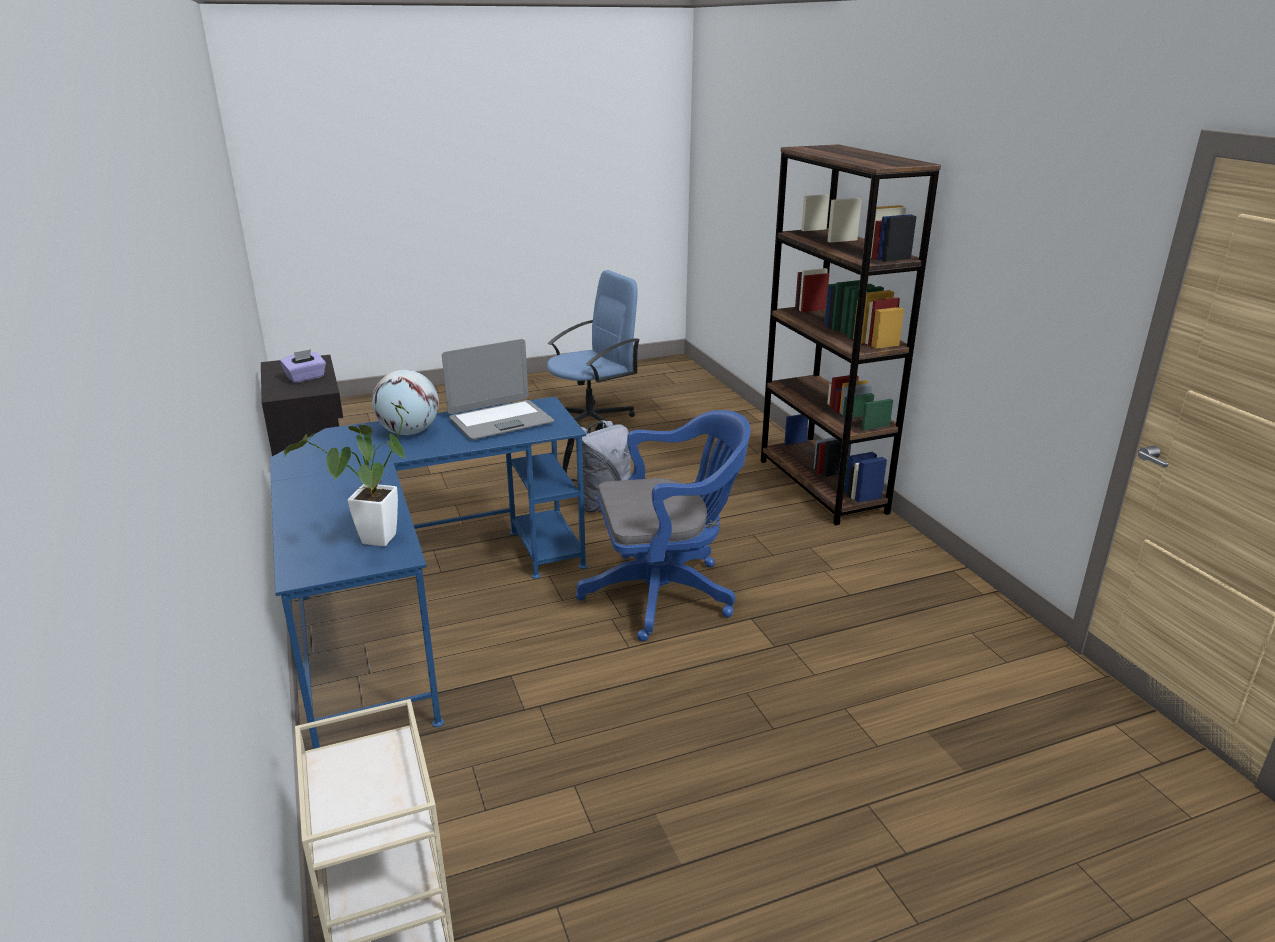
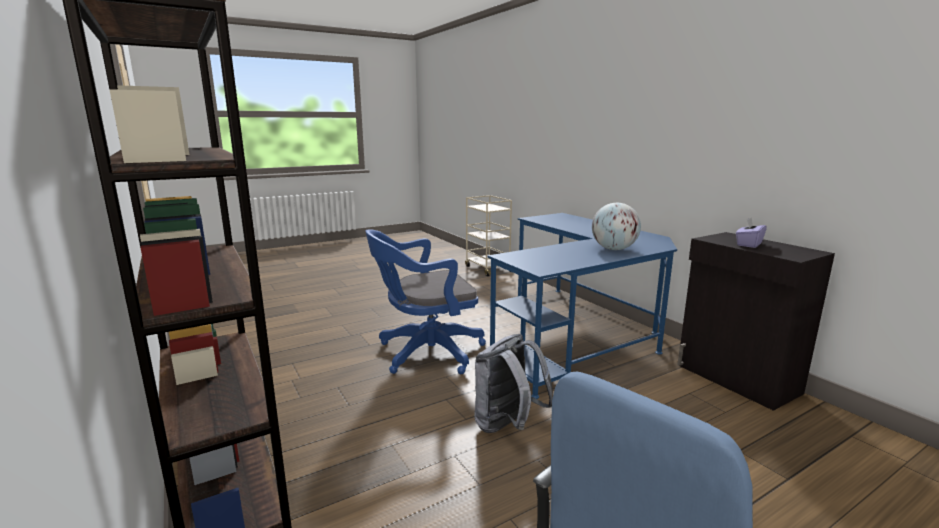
camera: 170 degrees right, 10 degrees down
(375, 543) = (547, 220): potted plant -> none
(500, 421) = (560, 258): laptop -> none

